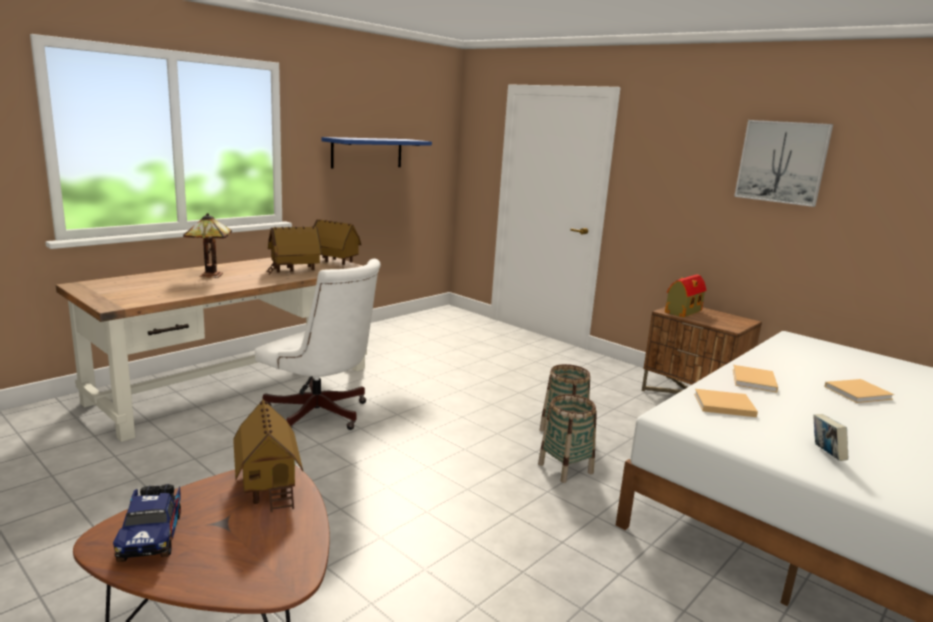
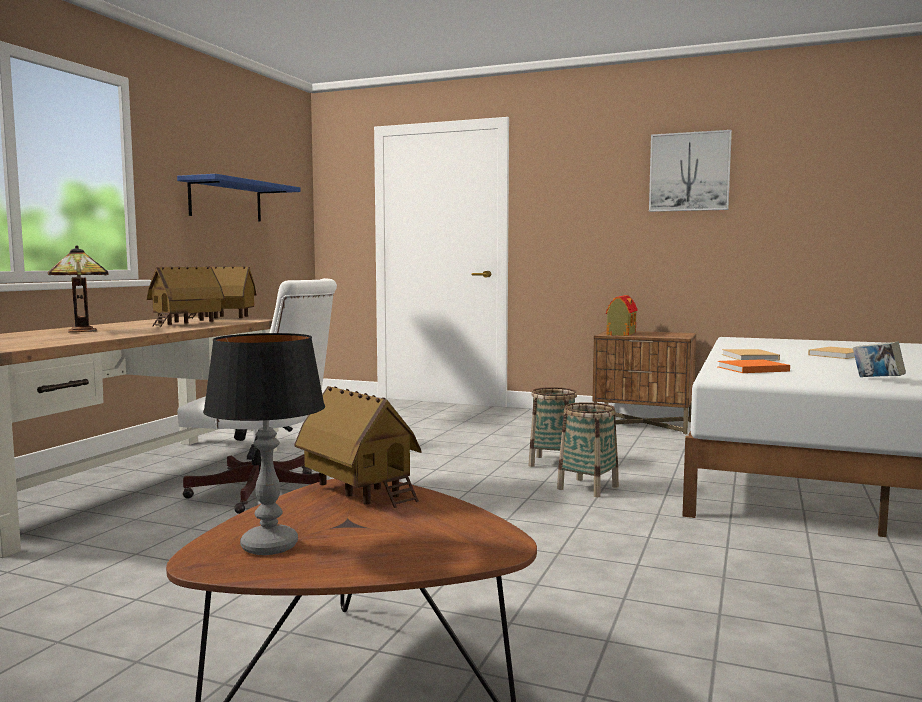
camera: 20 degrees left, 10 degrees down
(152, 534) = (269, 546): toy truck -> table lamp
(722, 405) = (751, 369): beige book -> orange book

